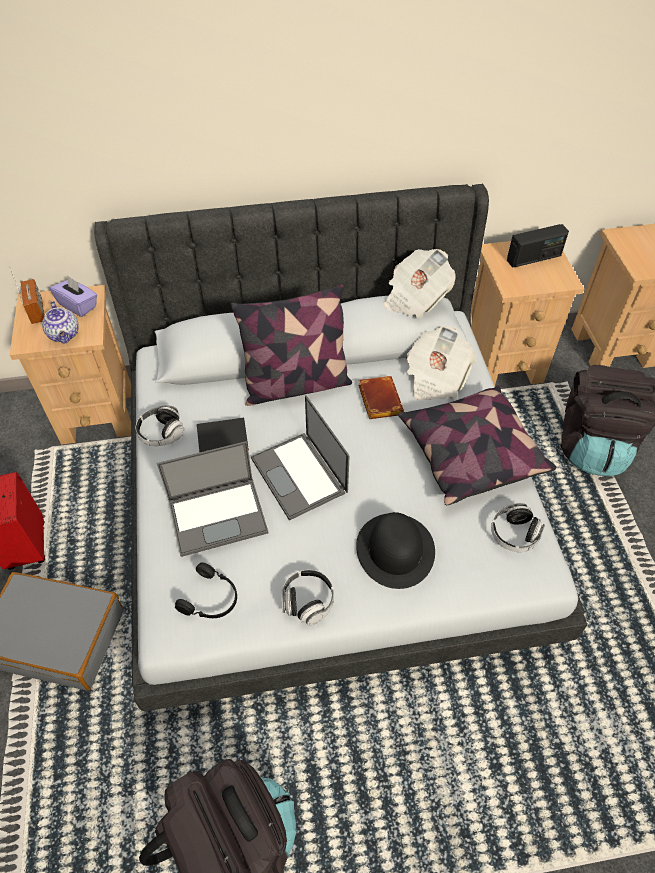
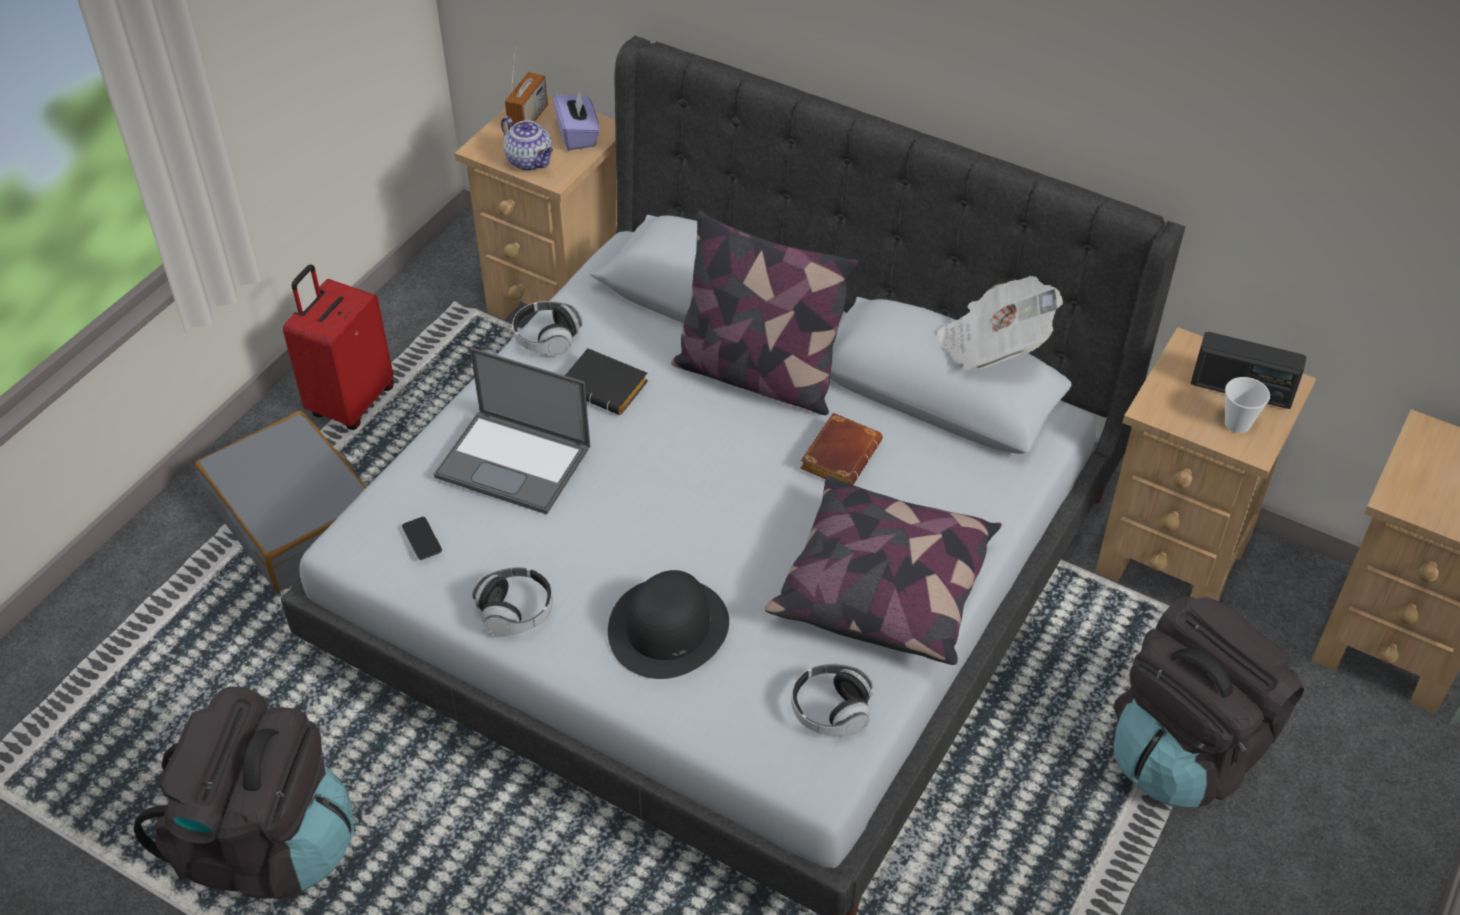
camera: 40 degrees right, 5 degrees down
(64, 335) = (530, 161): teapot -> teapot turned 60 degrees counterclockwise
(211, 599) = (422, 539): black headphones -> phone
(300, 476) = (647, 479): laptop -> none
(435, 378) = (946, 474): newspaper -> none
(549, 274) = (1237, 424): none -> cup

